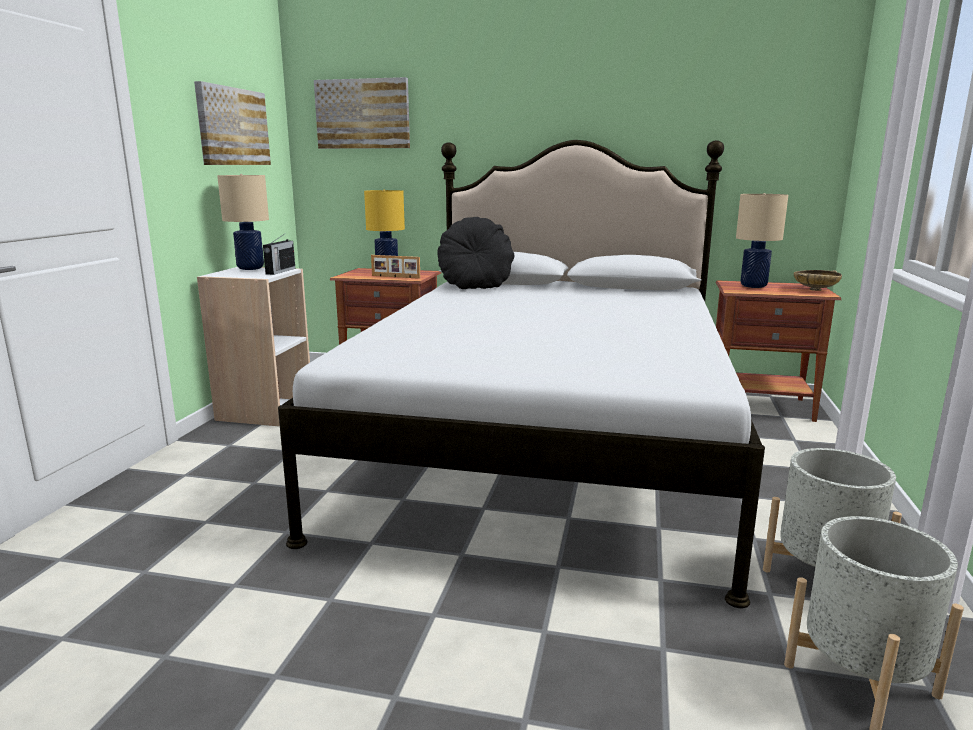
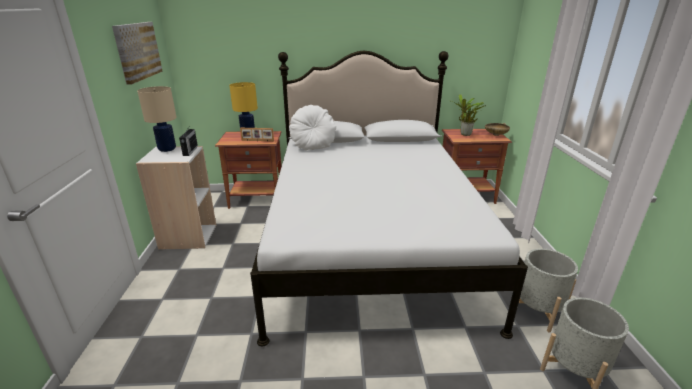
camera: 15 degrees left, 10 degrees up
(363, 114) = (220, 31): picture -> none
(475, 288) = (313, 148): black pillow -> white pillow
(753, 287) = (464, 135): beige table lamp -> potted plant

